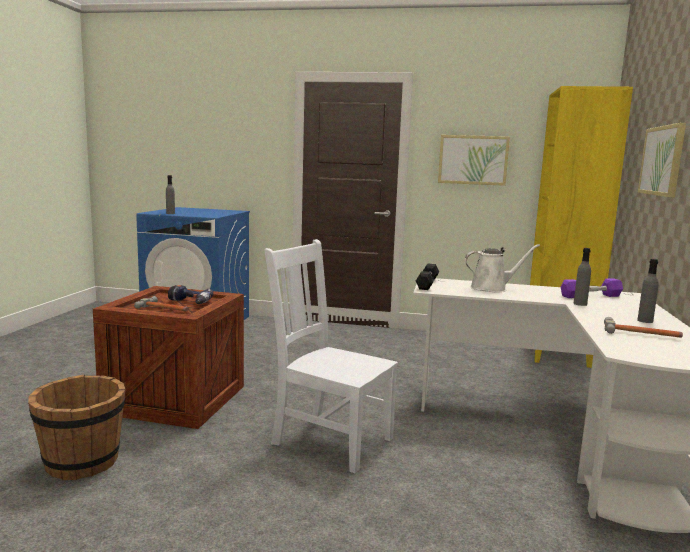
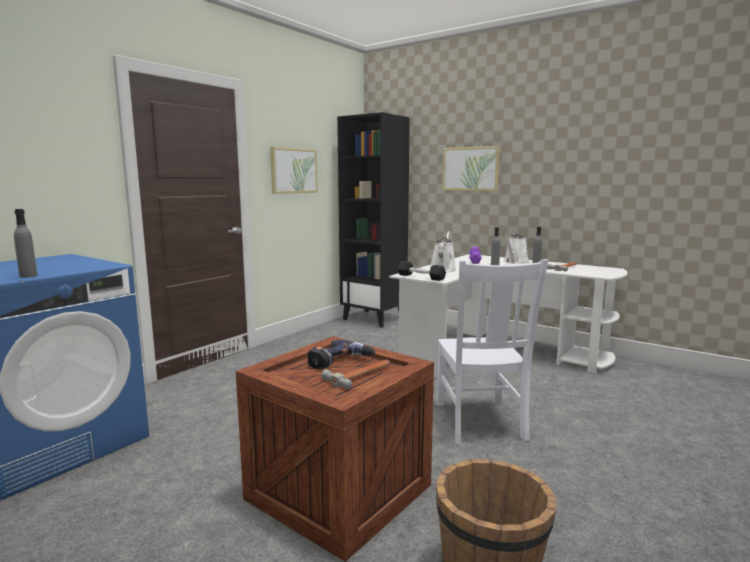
camera: 65 degrees left, 0 degrees up
(329, 439) = (480, 422): white chair -> white chair turned 60 degrees counterclockwise
(558, 354) = (374, 319): yellow bookcase -> black bookcase
(625, 311) = (515, 262): none -> white watering can

